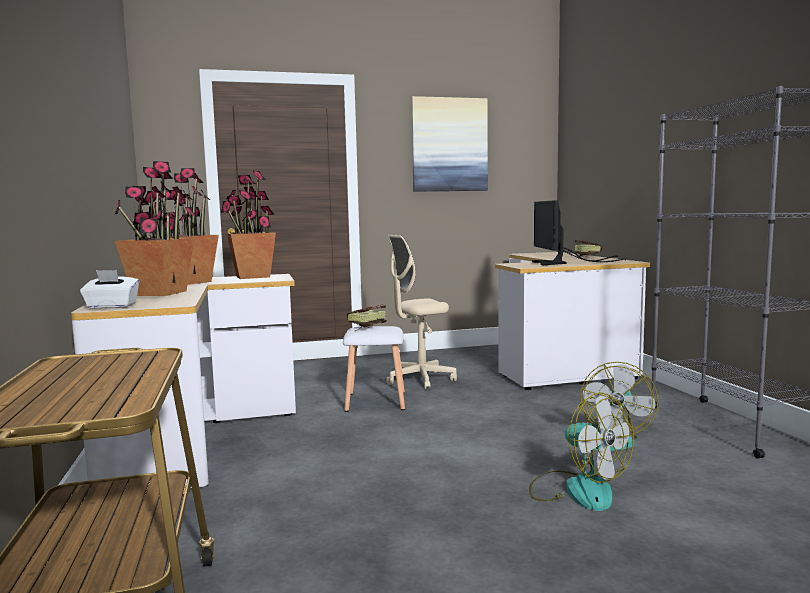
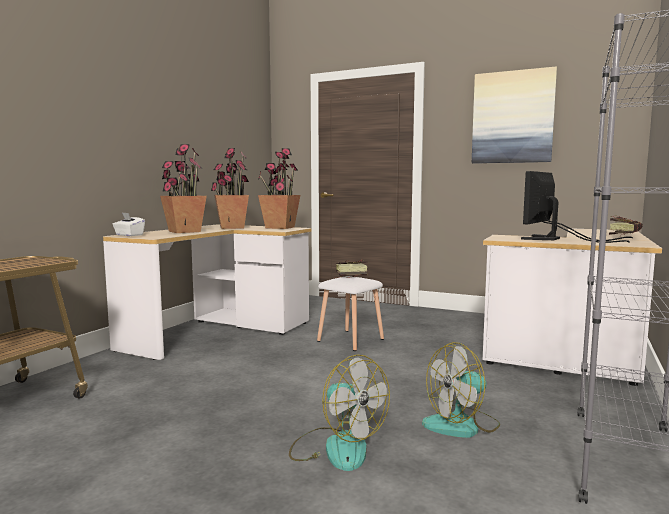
camera: 40 degrees right, 0 degrees up
(420, 379) = (417, 333): beige office chair -> none
(577, 489) = (336, 447): fan -> fan turned 45 degrees counterclockwise

